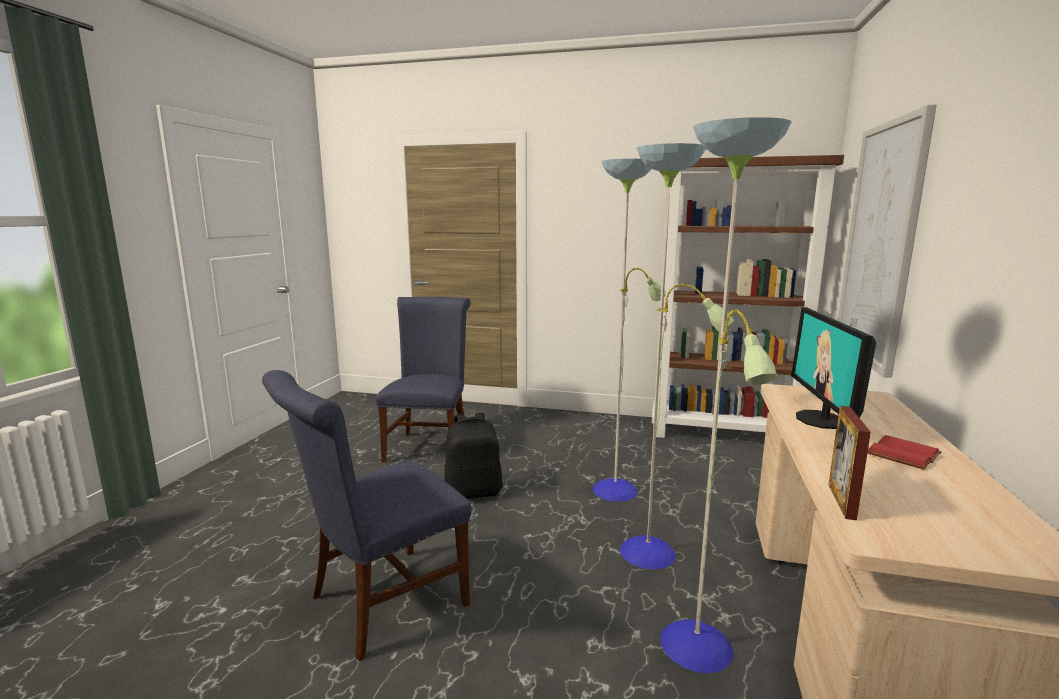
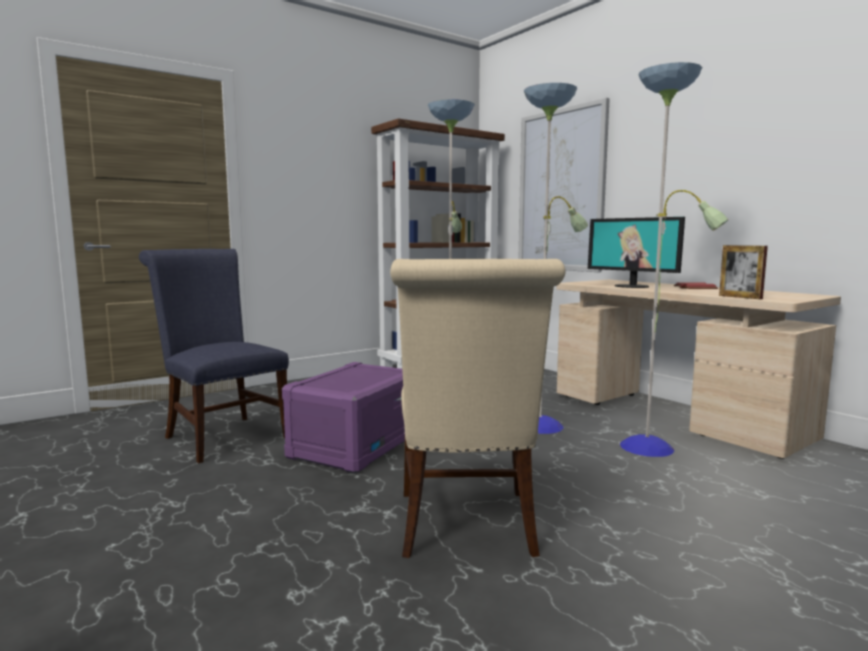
camera: 50 degrees left, 5 degrees down
(380, 604) = (467, 527): blue chair -> beige chair
(473, 492) = (355, 445): black backpack -> purple storage box

